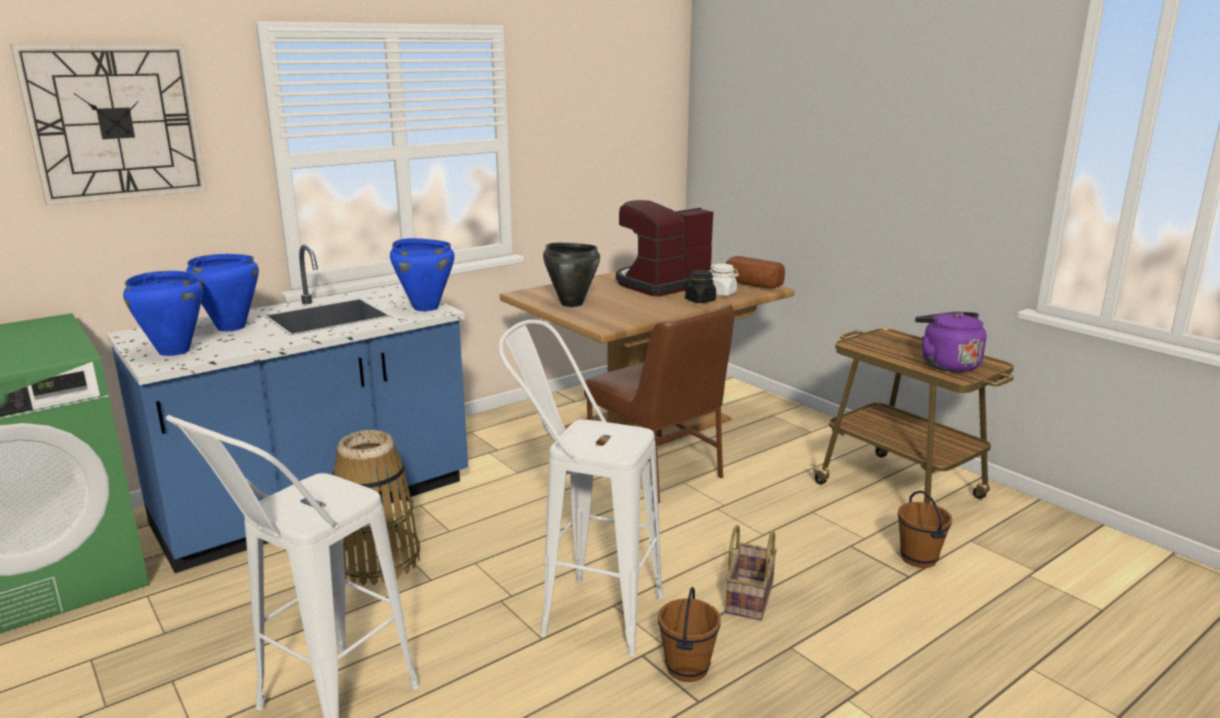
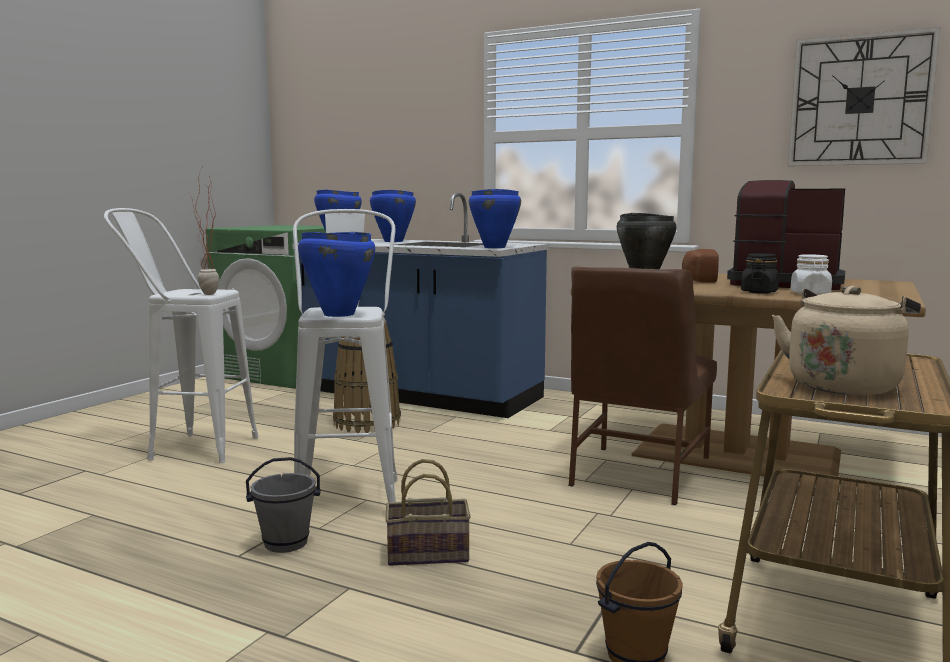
camera: 65 degrees right, 10 degrees down
(115, 123) = (397, 108): wall clock -> wall clock (860, 100)
(360, 494) = (207, 295): none -> potted plant
(619, 442) = (338, 314): none -> blue cooking pot
(688, 668) = (285, 544): brown bucket -> grey bucket
(751, 285) = (883, 297): bread -> bread (698, 279)
(946, 364) = (844, 385): purple kettle -> beige kettle

